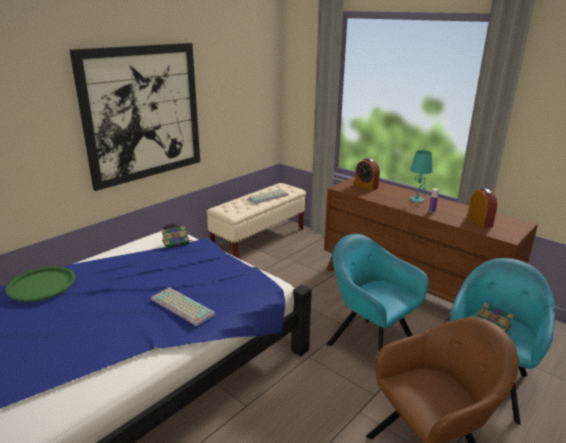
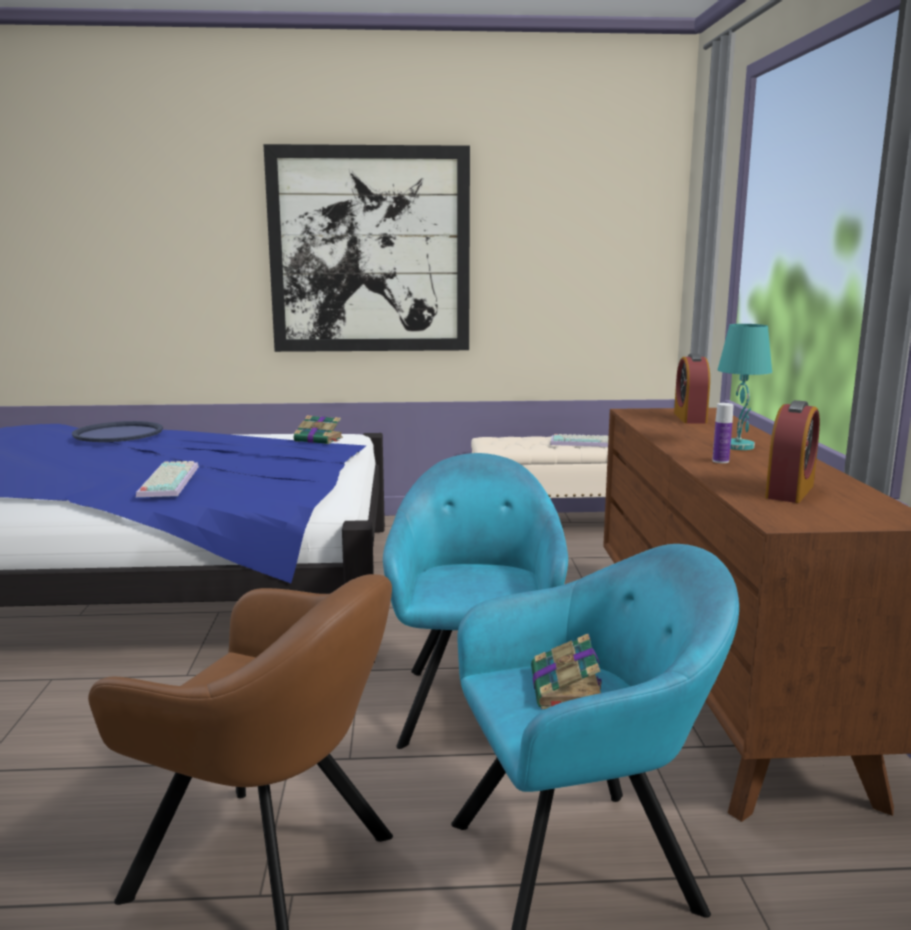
camera: 45 degrees right, 10 degrees down
(41, 284) = (118, 433): green tray -> blue tray

